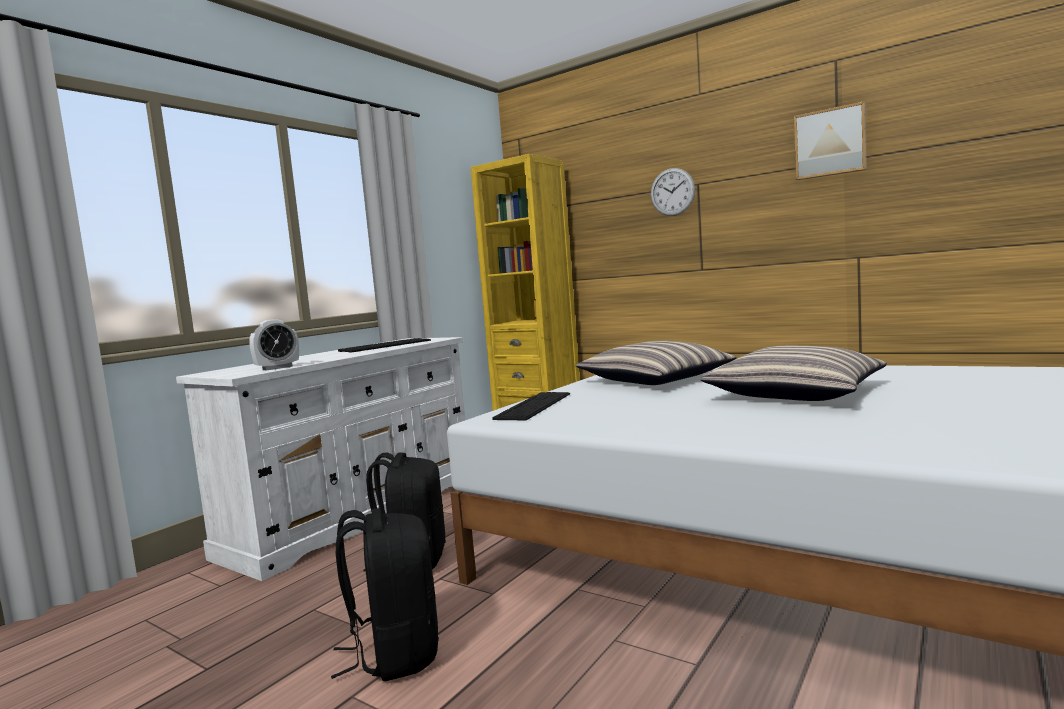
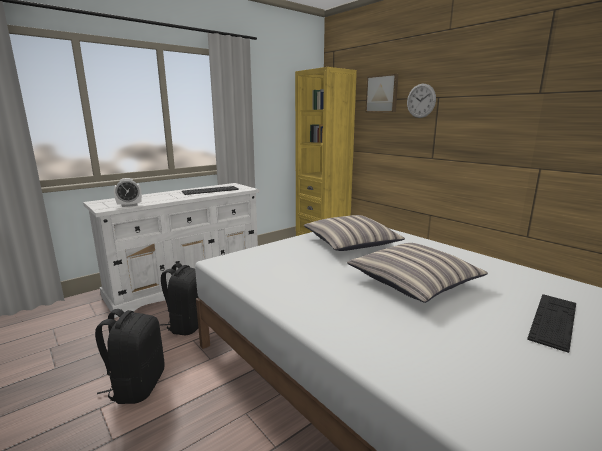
camera: 15 degrees right, 10 degrees up
(534, 406) = (256, 254): keyboard -> keyboard (553, 320)
(830, 142) = (536, 77): picture -> picture (382, 94)

